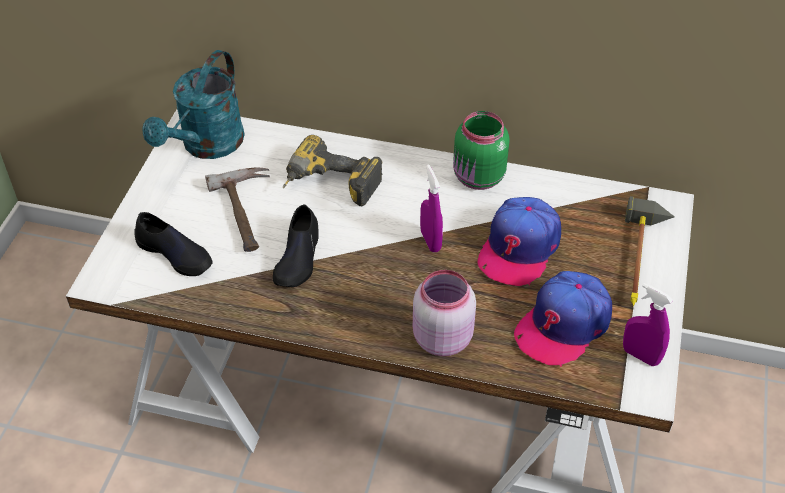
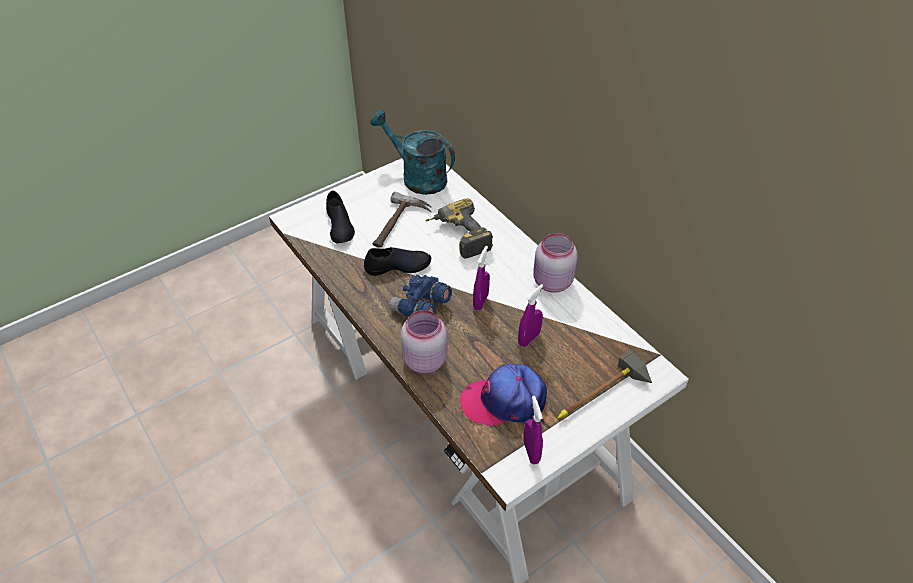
camera: 40 degrees right, 0 degrees up
(206, 146) = (417, 177): turquoise watering can -> turquoise watering can turned 60 degrees clockwise
(298, 258) = (398, 266): black shoe -> black shoe turned 150 degrees counterclockwise
(376, 288) = (421, 308): none -> blue binoculars
(478, 178) = (551, 282): green jar -> pink jar
(519, 248) = (529, 338): cap -> purple spray bottle

